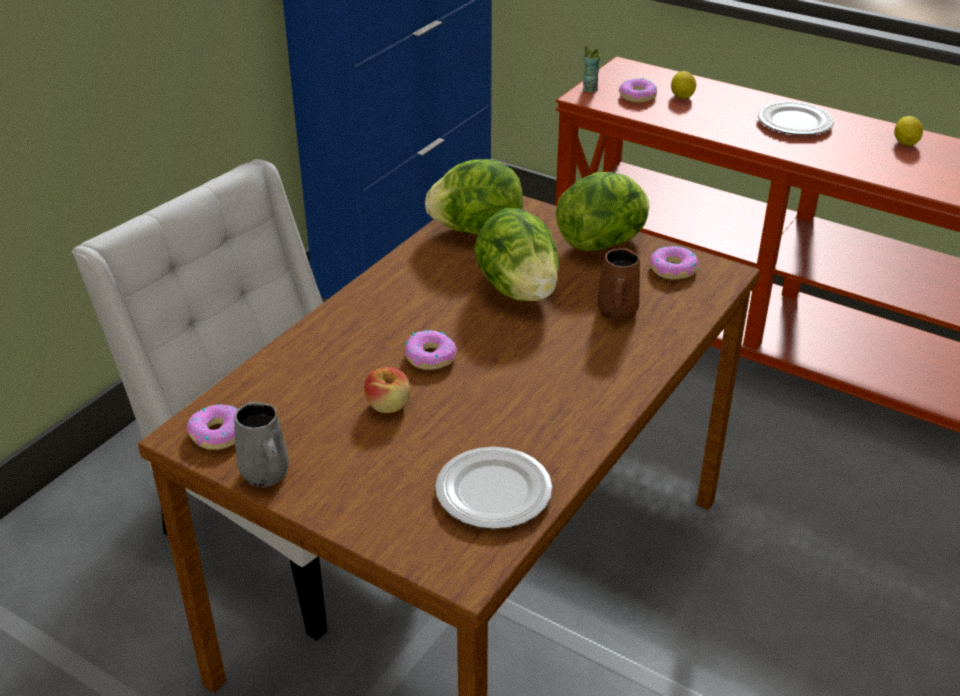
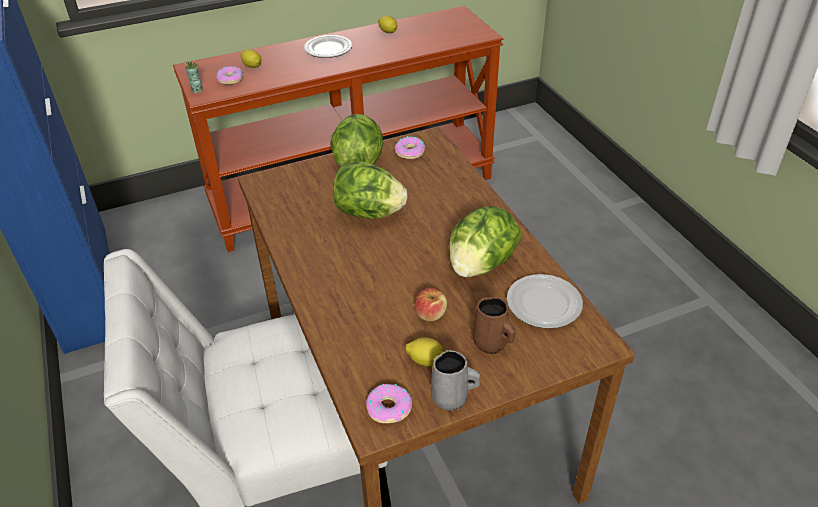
camera: 55 degrees left, 5 degrees up
(309, 431) = (425, 360): none -> lemon
(430, 356) = (399, 276): donut -> none
(476, 231) = (290, 202): lettuce -> lettuce (481, 265)
(616, 313) = (428, 189): brown mug -> brown mug (491, 344)

